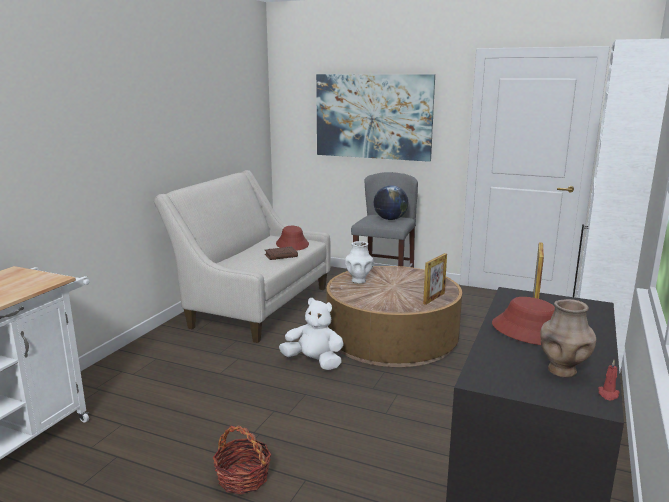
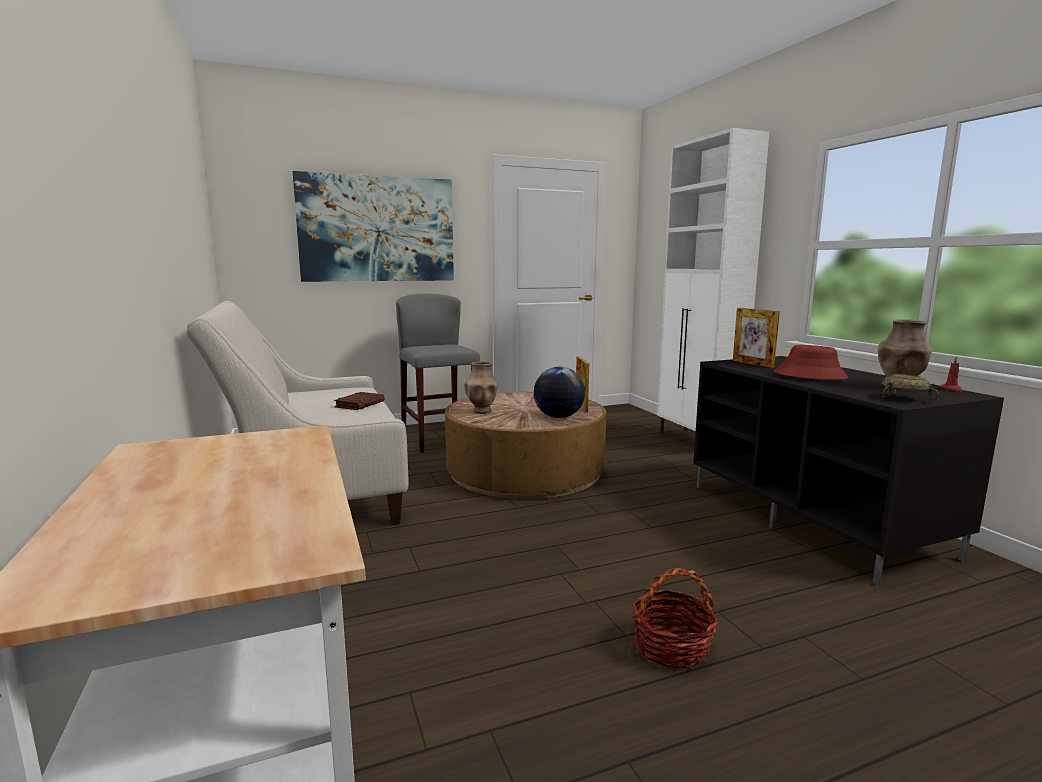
camera: 45 degrees left, 5 degrees down
(292, 244) = (343, 394): red hat -> none
(314, 362) = (502, 516): white plush toy -> none
(359, 280) = (482, 411): white vase -> brown vase
(390, 219) = (446, 345): globe -> globe (558, 417)
(506, 381) = (904, 398): none -> beige bowl

